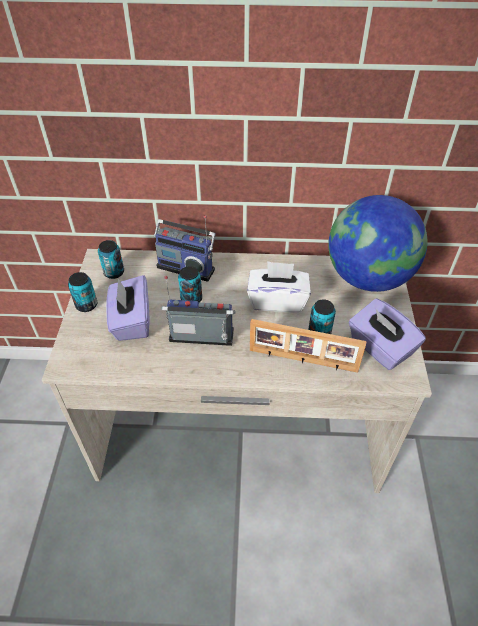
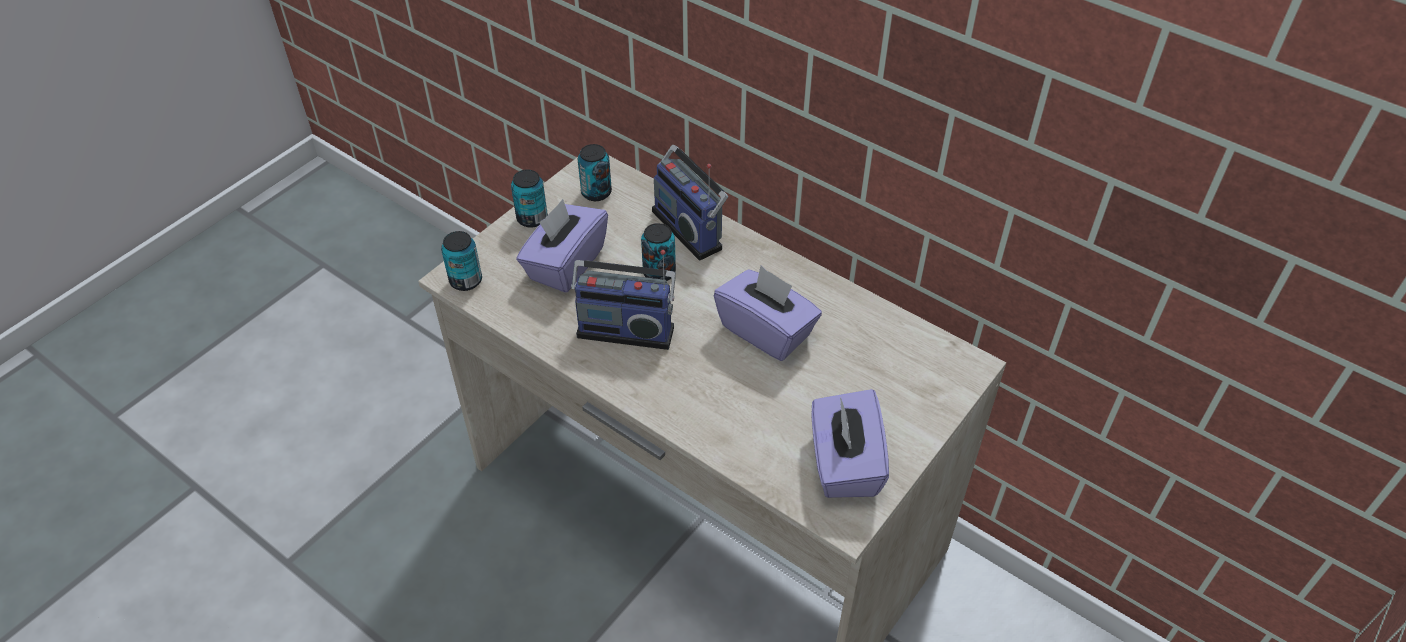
camera: 35 degrees right, 0 degrees up
(201, 339) = (626, 328): radio -> radio turned 150 degrees clockwise
(277, 300) = (766, 331): white tissue box -> purple tissue box
(302, 361) = (725, 423): picture frame -> none
(319, 333) = (781, 401): can -> can (466, 280)
(368, 277) = (925, 365): globe -> none

